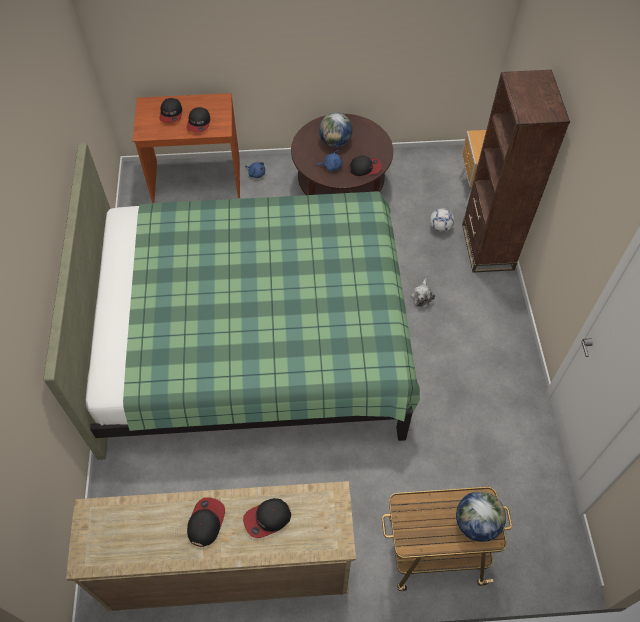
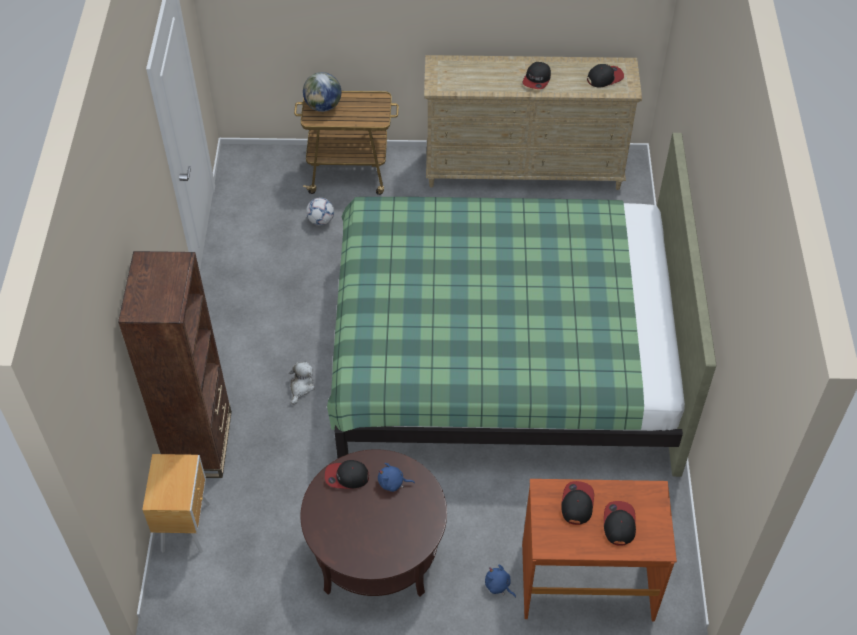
camera: 175 degrees left, 5 degrees down
(267, 519) = (489, 78): cap -> cap (605, 78)
(335, 142) = (381, 524): globe -> none
(440, 228) = (253, 475): football -> football (321, 220)

